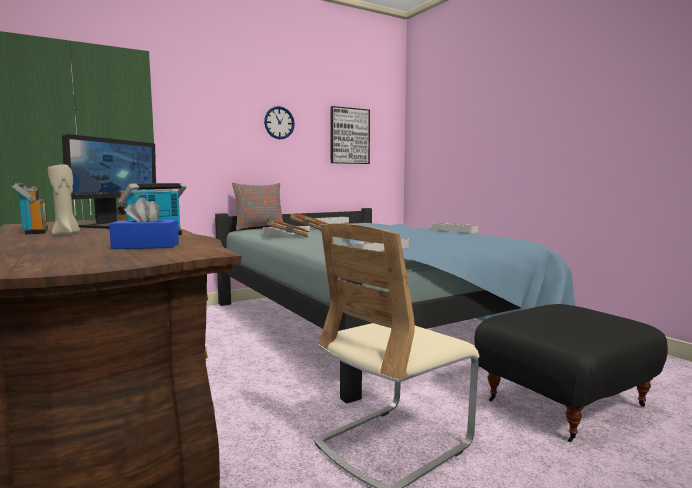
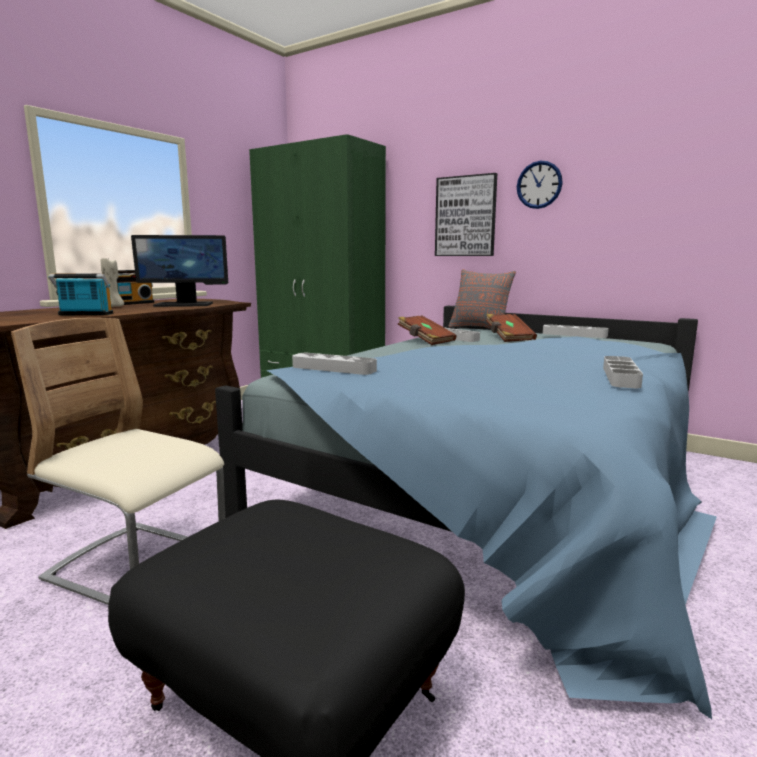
camera: 65 degrees right, 5 degrees up
(146, 246) = (30, 318): blue tissue box -> none
(349, 136) = (669, 190): picture -> picture (465, 216)

